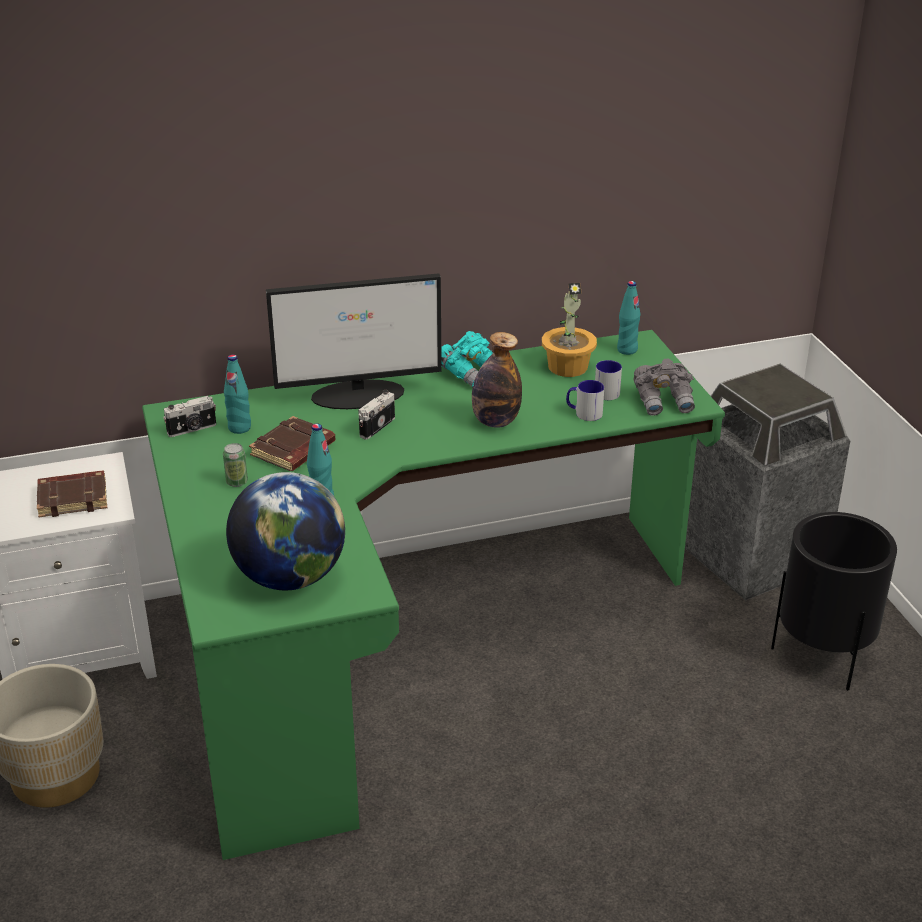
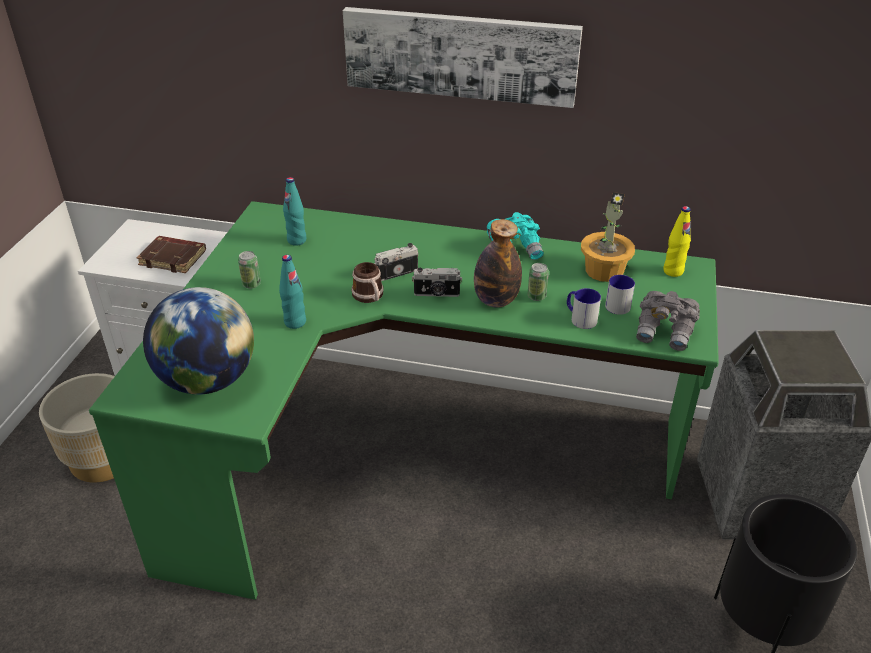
camera: 30 degrees right, 5 degrees up
(192, 429) = (264, 231): camera -> camera (437, 294)
(293, 450) = (316, 272): brown book -> none
(359, 394) = (409, 241): monitor -> none
(372, 455) = (369, 297): none -> mug
(382, 181) = (460, 55): none -> picture
(529, 407) = (536, 296): none -> can
(627, 350) = (673, 271): turquoise bottle -> yellow bottle

